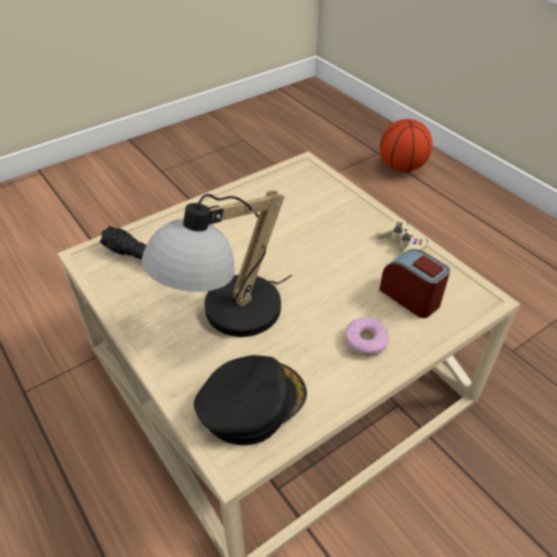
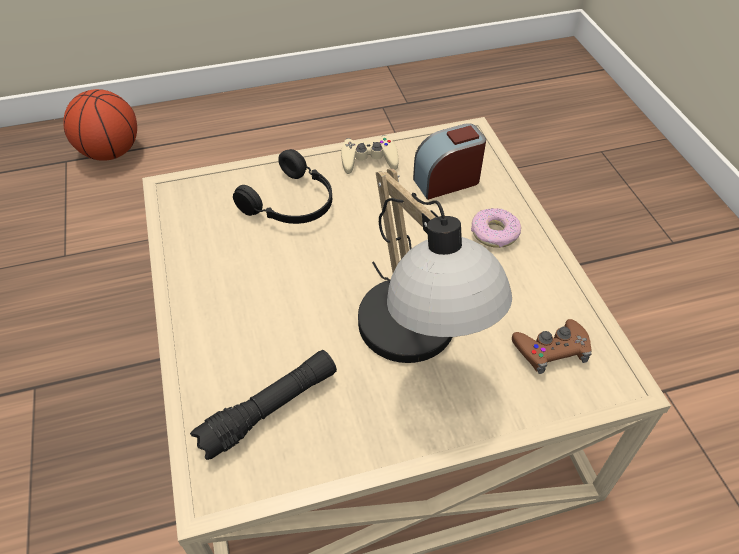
camera: 70 degrees left, 5 degrees up
(251, 402) = (551, 349): black cap -> brown game controller
(326, 220) = (292, 204): none -> black headphones

